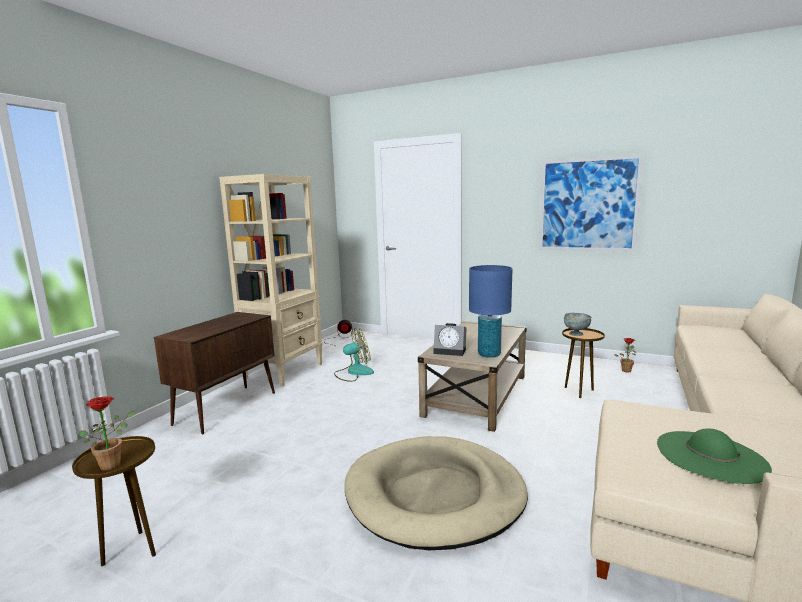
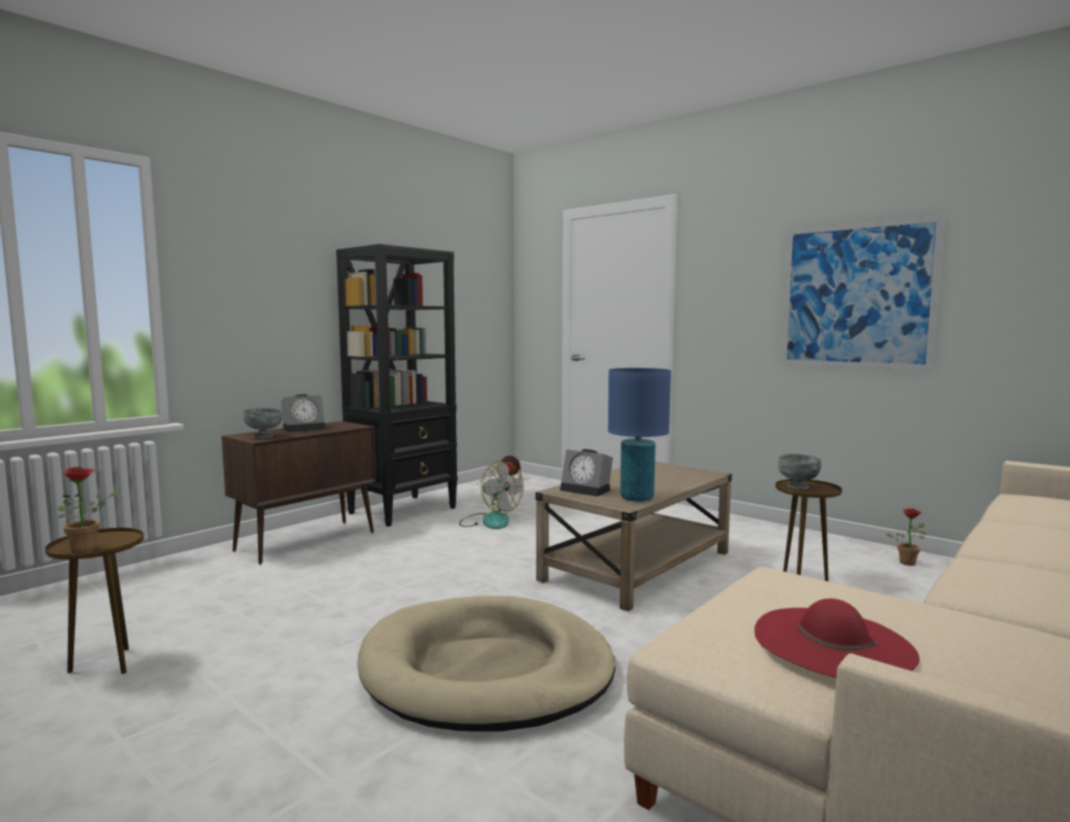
camera: 15 degrees right, 5 degrees down
(193, 335) = (264, 437): none -> grey bowl
(217, 322) = (305, 428): none -> alarm clock
(285, 371) = (404, 510): beige bookcase -> black bookcase
(354, 372) = (489, 521): fan -> fan turned 45 degrees clockwise
(710, 455) = (832, 642): green hat -> red hat

